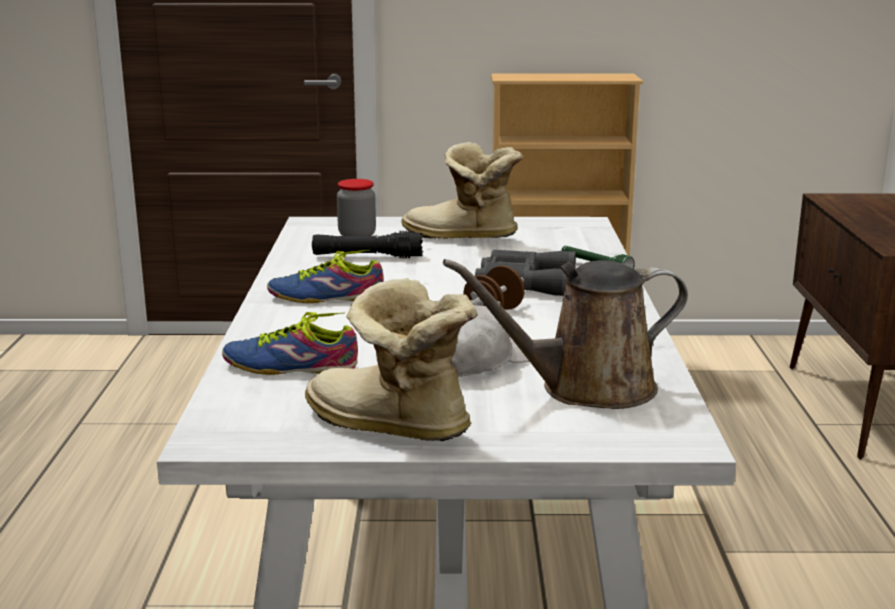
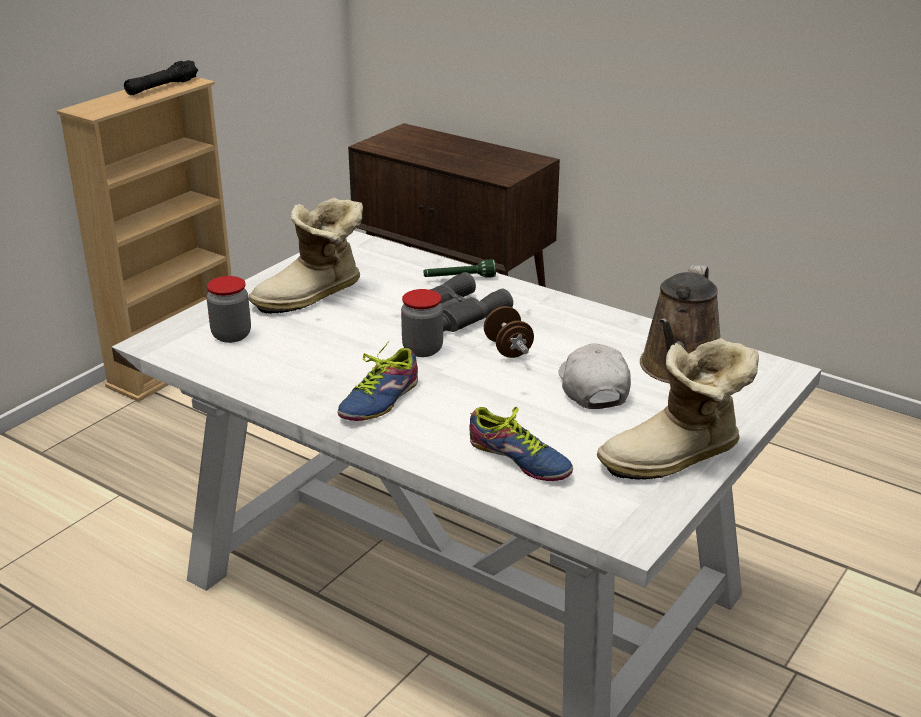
camera: 55 degrees left, 10 degrees up
(291, 365) = (517, 461): shoe -> shoe turned 90 degrees counterclockwise
(367, 256) = (298, 350): black flashlight -> black flashlight (162, 87)
(437, 288) = (422, 349): none -> jar

